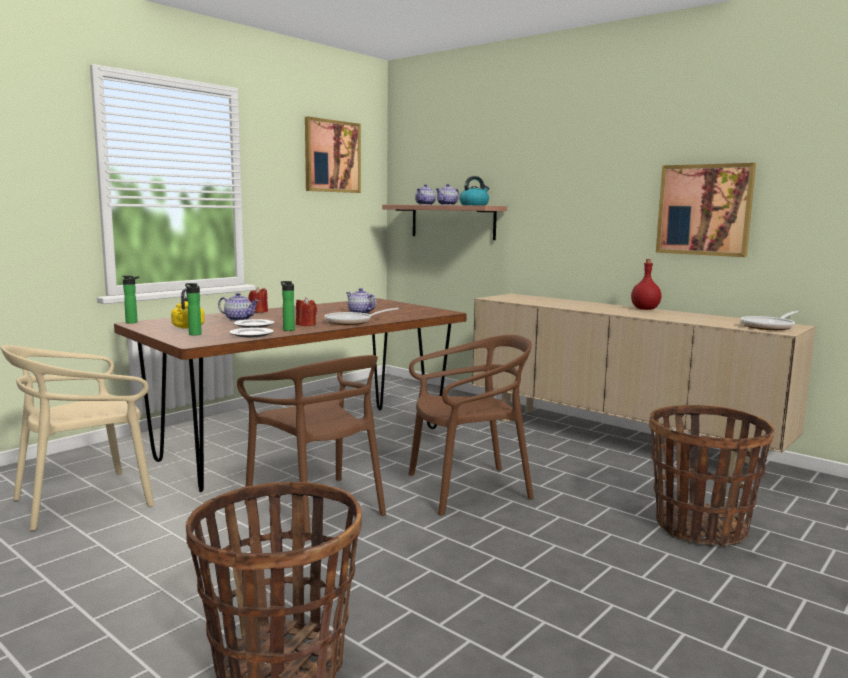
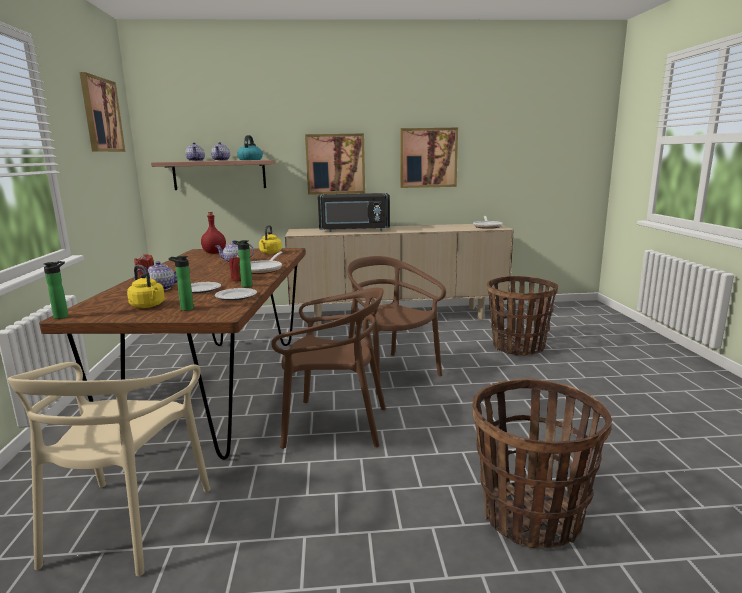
camera: 45 degrees left, 5 degrees up
(417, 311) = (270, 253): none -> yellow kettle
(468, 489) = (390, 373): brown chair -> brown chair turned 60 degrees counterclockwise
(569, 304) = (354, 230): none -> black microwave
(574, 214) = (335, 164): none -> picture
(644, 309) = (402, 226): red bottle -> red bottle (214, 253)

